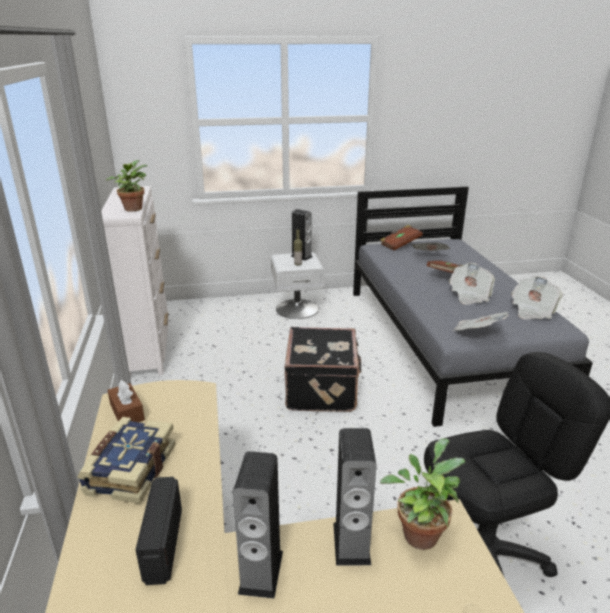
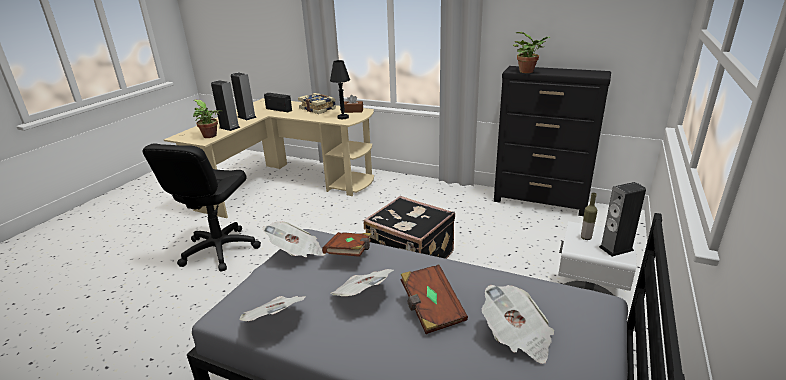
camera: 125 degrees right, 0 degrees up
(149, 348) = (540, 202): white dresser -> black dresser
(176, 406) = (343, 117): none -> black table lamp
(400, 245) = (596, 334): brown book -> brown book (350, 253)

